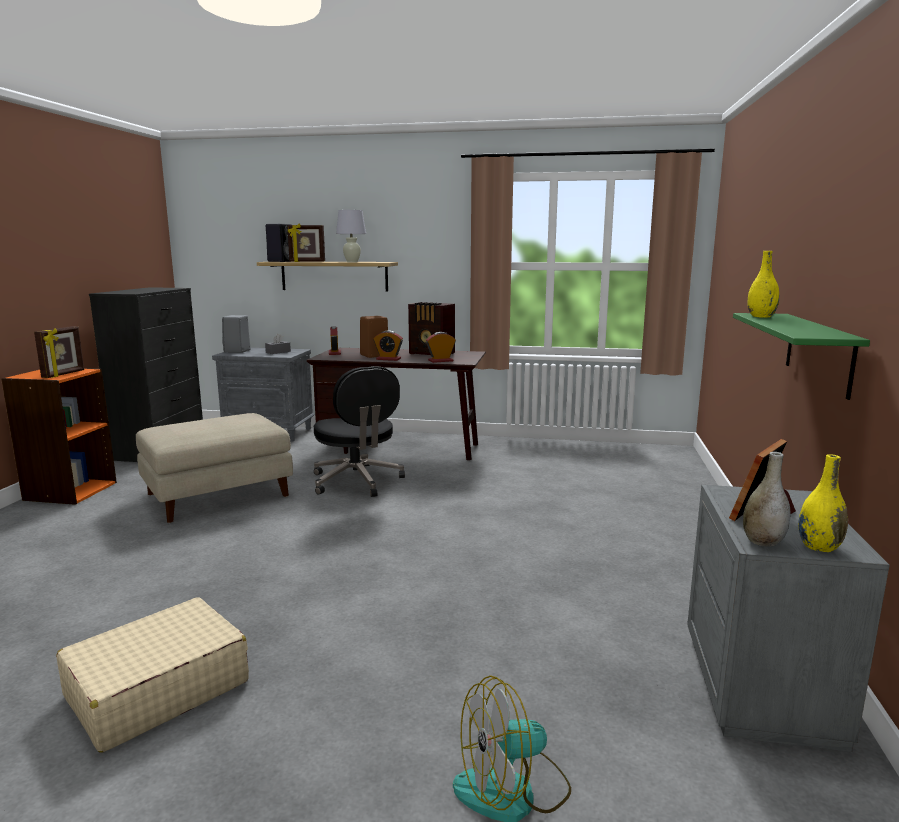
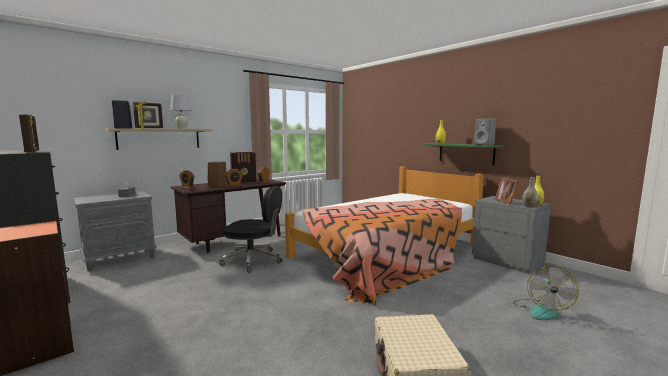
camera: 50 degrees left, 5 degrees down
(64, 374) = (39, 229): picture frame -> picture frame (33, 151)
(219, 495) = (189, 296): beige ottoman -> none
(237, 351) = (88, 199): grey speaker -> grey speaker (484, 144)
(542, 549) = (387, 254): none -> bed

